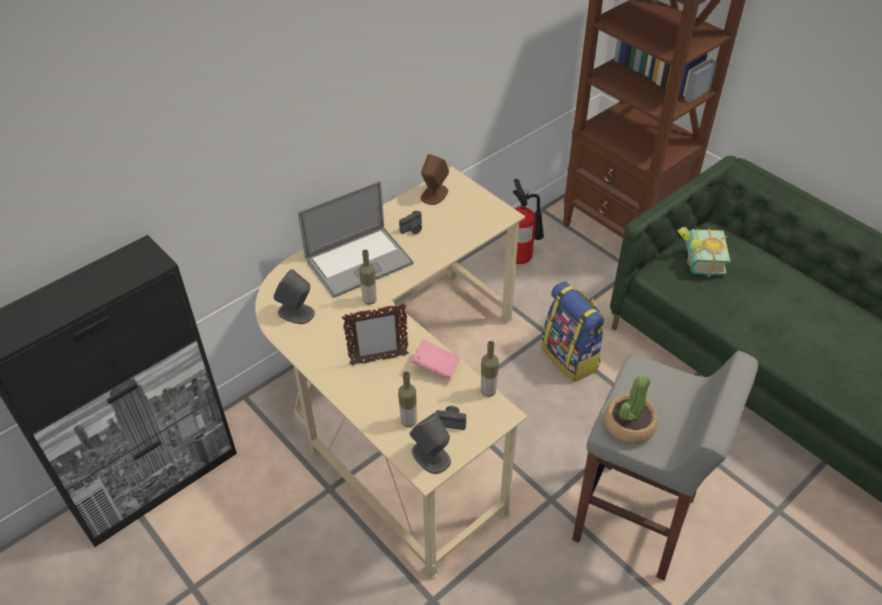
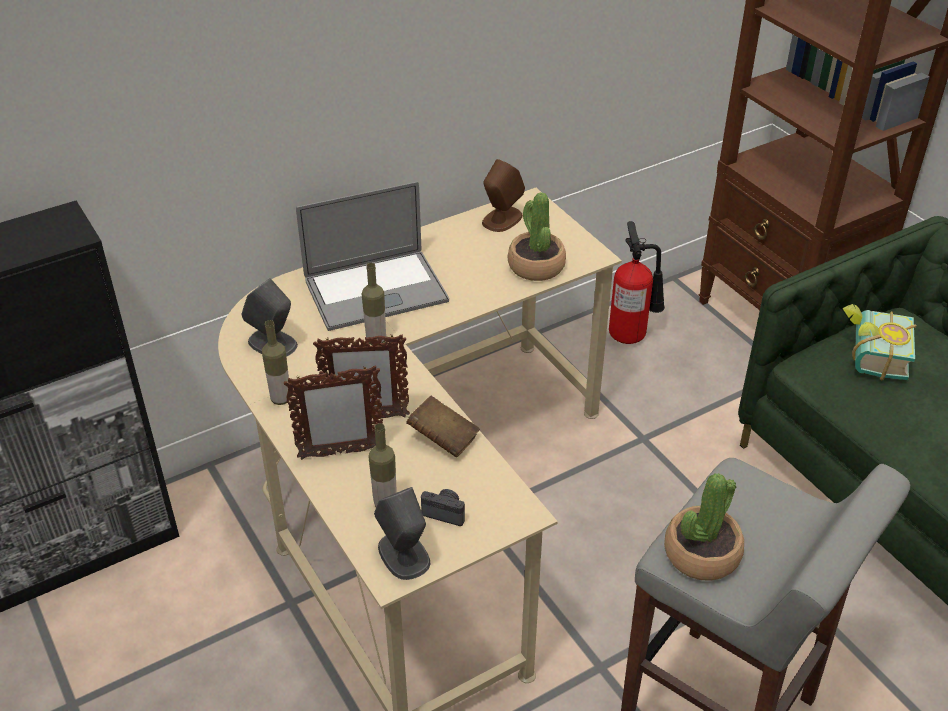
camera: 10 degrees right, 5 degrees down
(367, 389) = (340, 453): none -> picture frame
(412, 230) = (460, 259): camera -> none
(436, 367) = (443, 438): pink book -> brown book
(467, 228) = (536, 266): none -> potted plant
(488, 391) = (509, 480): bottle -> bottle (281, 399)
(571, 358) = (672, 477): backpack -> none

